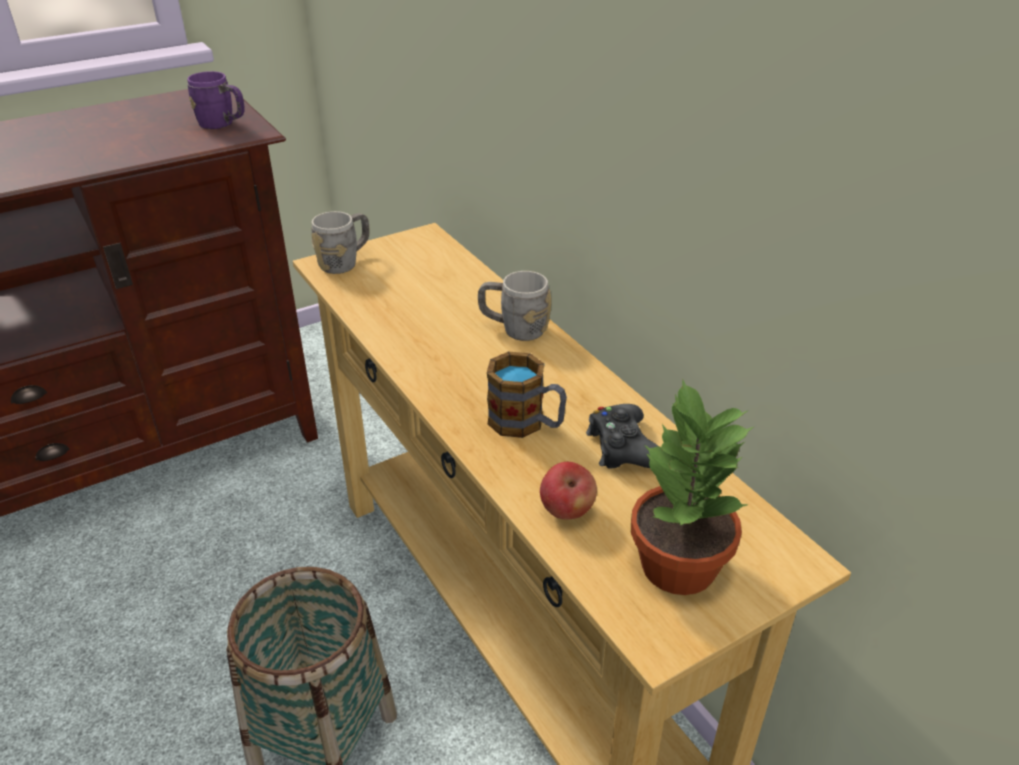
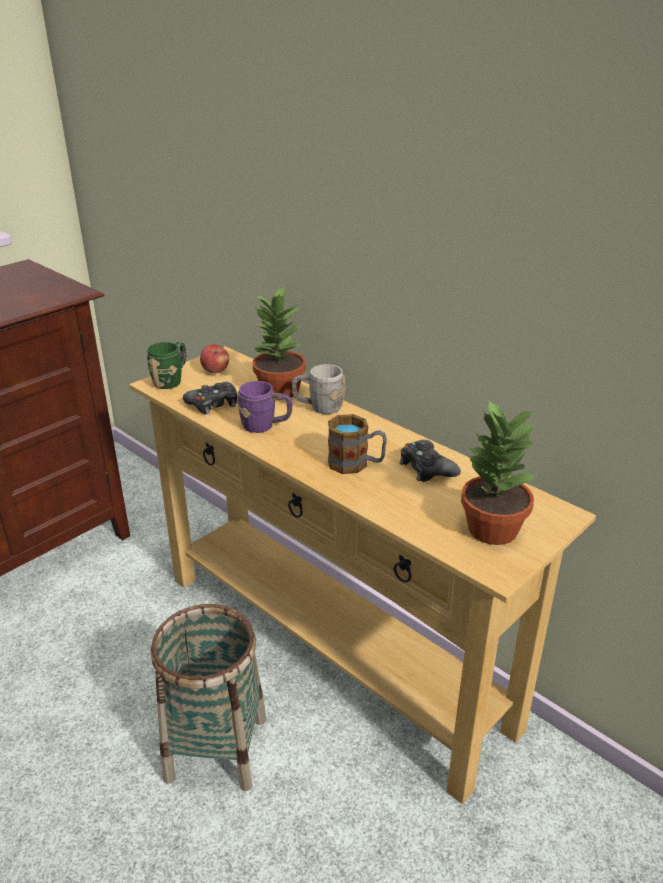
camera: 15 degrees left, 5 degrees down
(222, 125) = (48, 289): purple mug -> purple mug (265, 426)
(345, 262) = (171, 380): grey mug -> green mug
(380, 303) = (213, 404): none -> black game controller
(473, 296) = (279, 391): none -> potted plant
(567, 510) = (408, 510): apple -> apple (215, 371)

